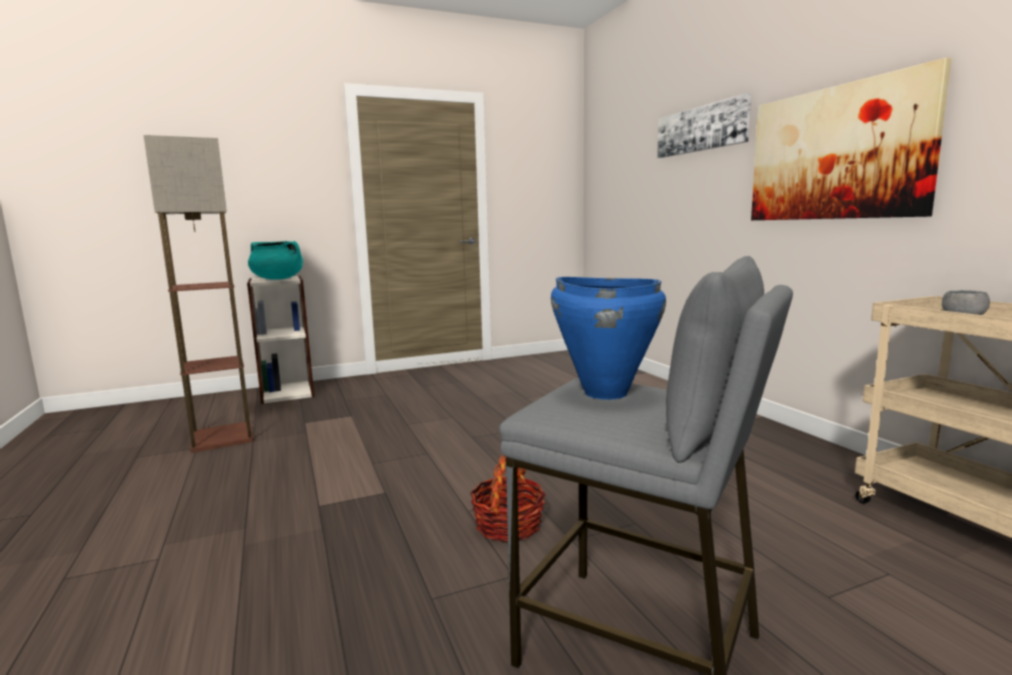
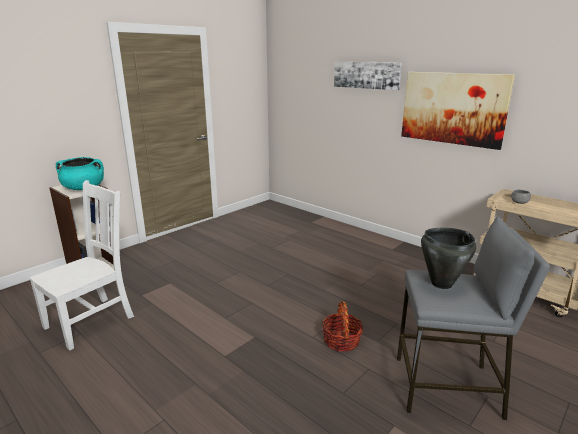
camera: 25 degrees left, 10 degrees up
(223, 438) = (92, 320): floor lamp -> white chair
(604, 393) = (441, 283): blue cooking pot -> black cooking pot

